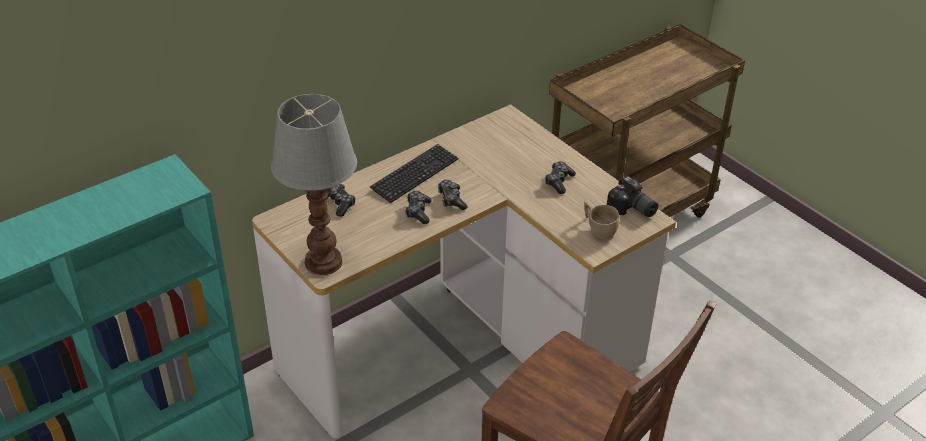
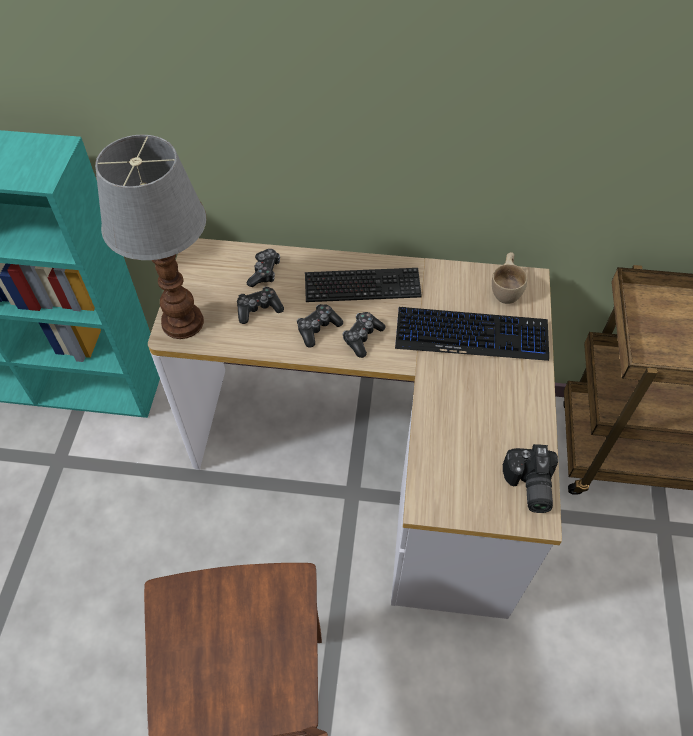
camera: 45 degrees right, 15 degrees up
(512, 161) = (471, 335): none -> keyboard
(559, 182) = (490, 393): game controller -> game controller (258, 309)
(598, 228) = (463, 481): beige cup -> beige cup (507, 289)

